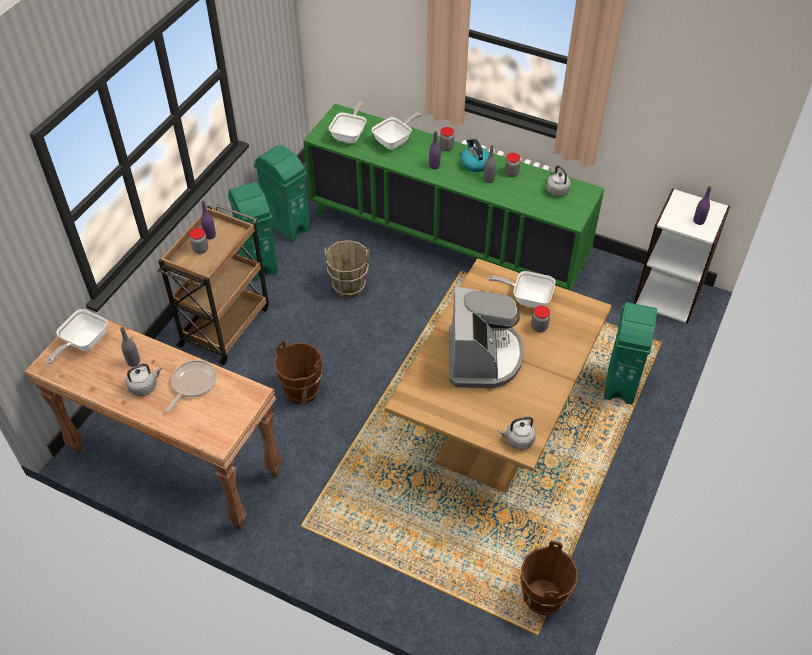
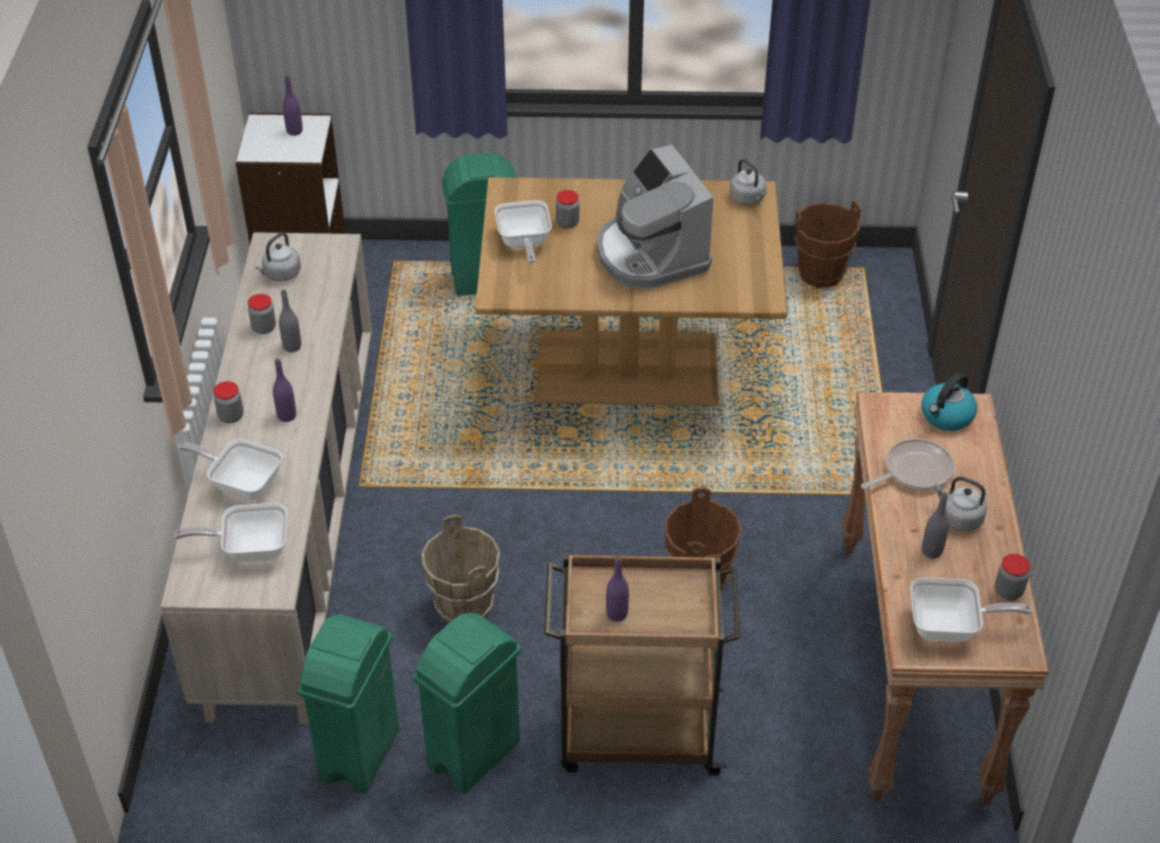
camera: 115 degrees left, 5 degrees down
(192, 384) = (914, 471): frying pan -> frying pan turned 150 degrees clockwise
(200, 249) = (654, 611): jar -> jar (1008, 591)
(447, 238) = (292, 525): green cabinet -> beige cabinet
(474, 164) = (259, 372): kettle -> kettle (946, 416)
(483, 358) = (650, 255): coffee machine -> coffee machine turned 90 degrees counterclockwise

